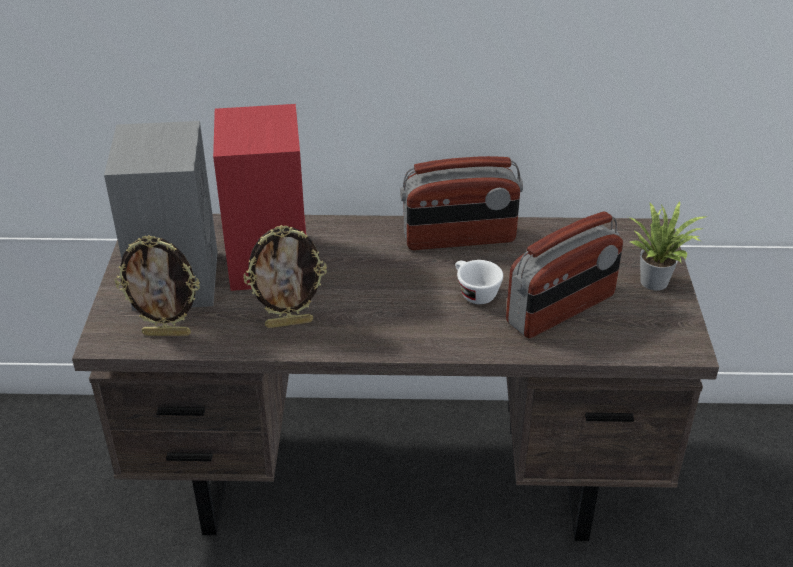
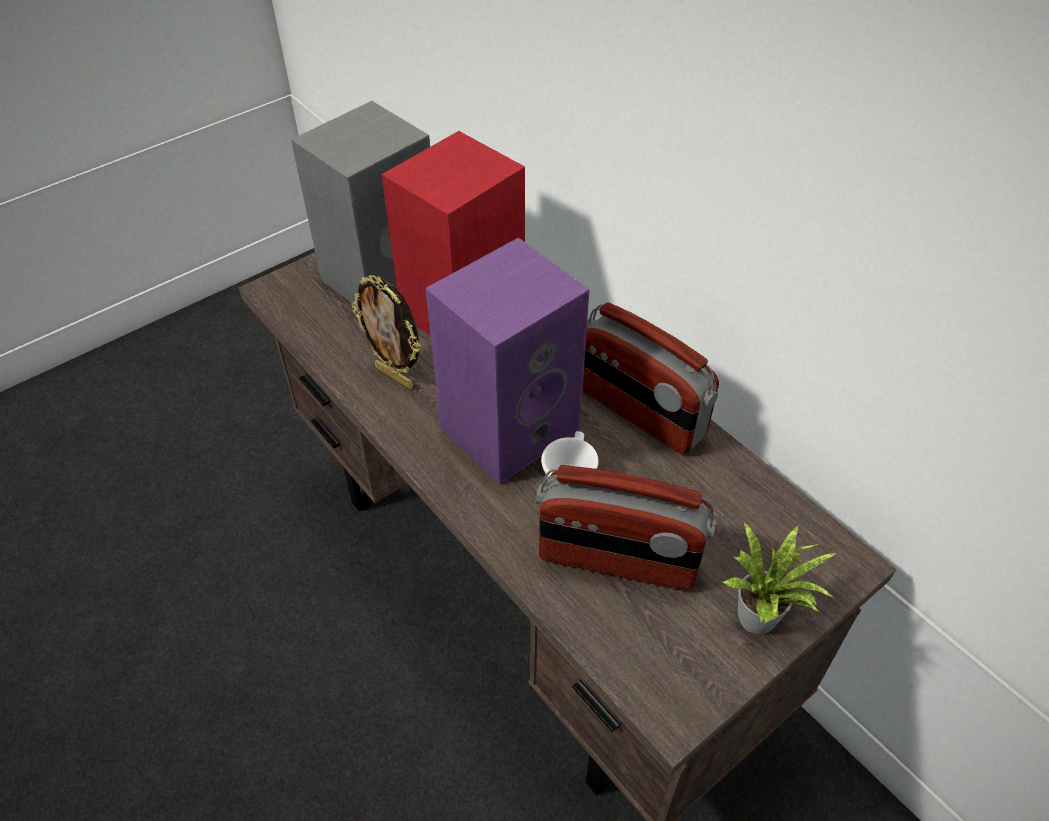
camera: 50 degrees right, 10 degrees up
(167, 333) = (313, 316): picture frame -> none
(403, 295) = (510, 425): none -> purple speaker

